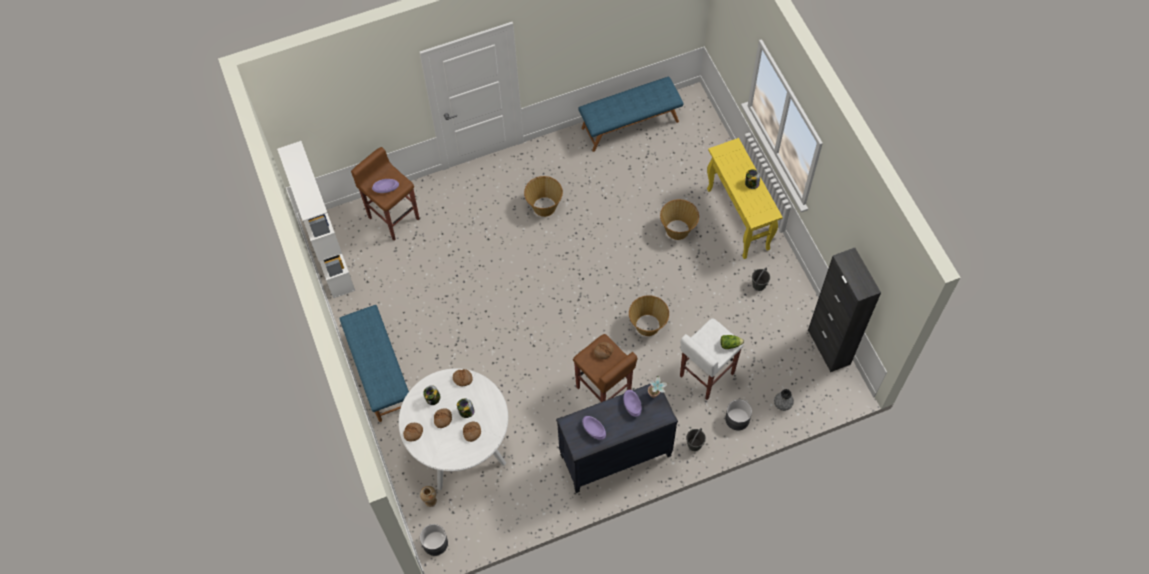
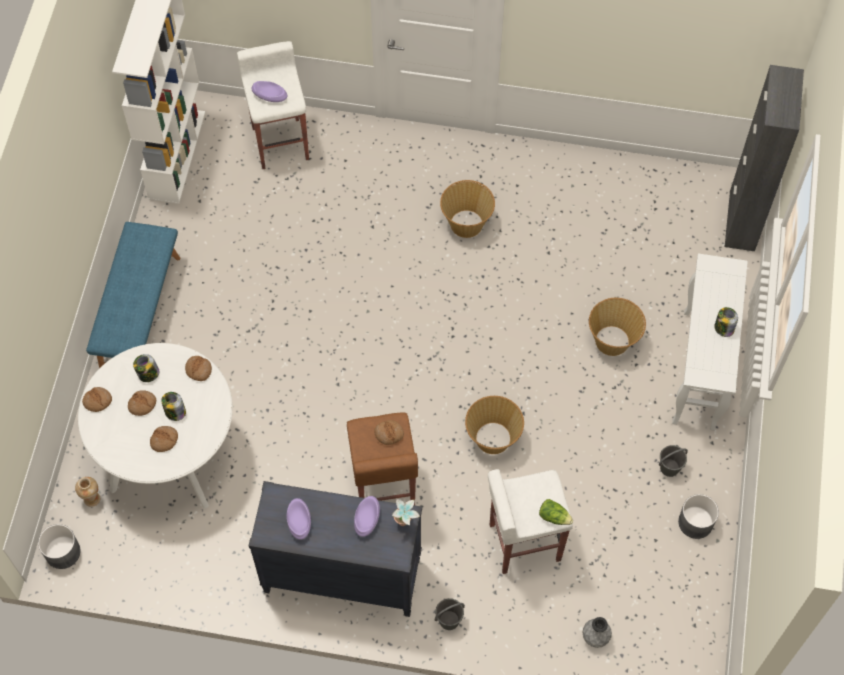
camera: 30 degrees right, 0 degrees up
(393, 217) = (281, 142): brown stool -> white stool
(630, 124) = (641, 178): blue bench -> none
(737, 419) = (525, 621): grey planter -> grey planter (695, 523)
(738, 220) = (699, 371): yellow console table -> white console table
(829, 347) = (707, 599): black cabinet -> black cabinet (742, 221)

